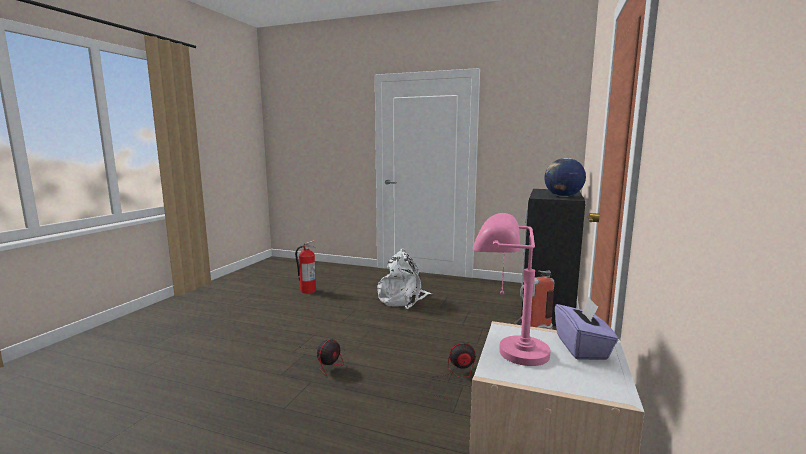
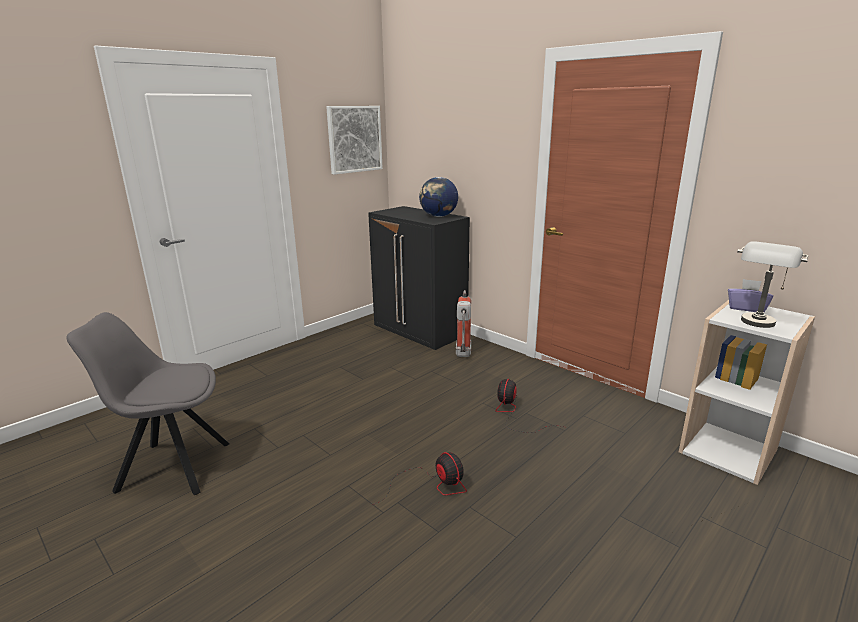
camera: 65 degrees left, 10 degrees up
(307, 291) = (173, 467): fire extinguisher -> grey chair
(403, 299) = (312, 394): white backpack -> none
(506, 351) = (757, 325): pink table lamp -> grey table lamp
(546, 127) = (354, 139): none -> picture

